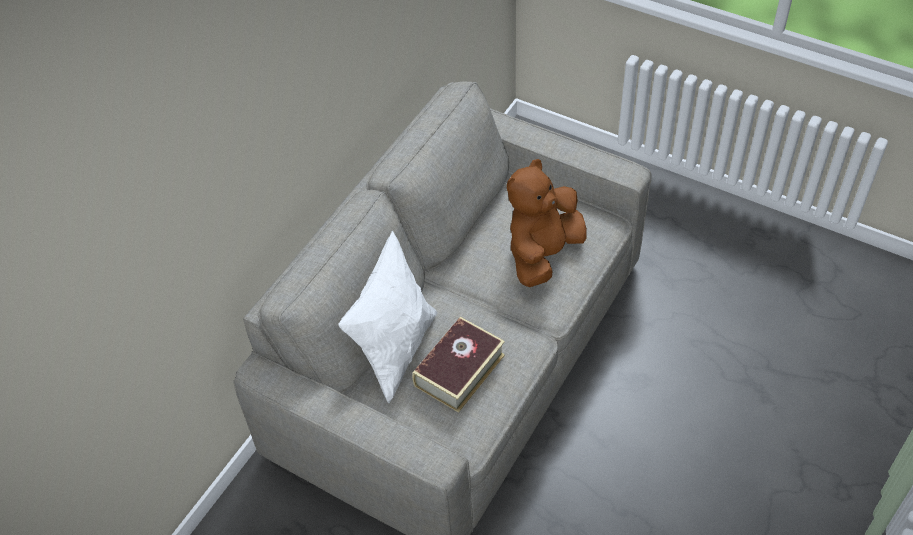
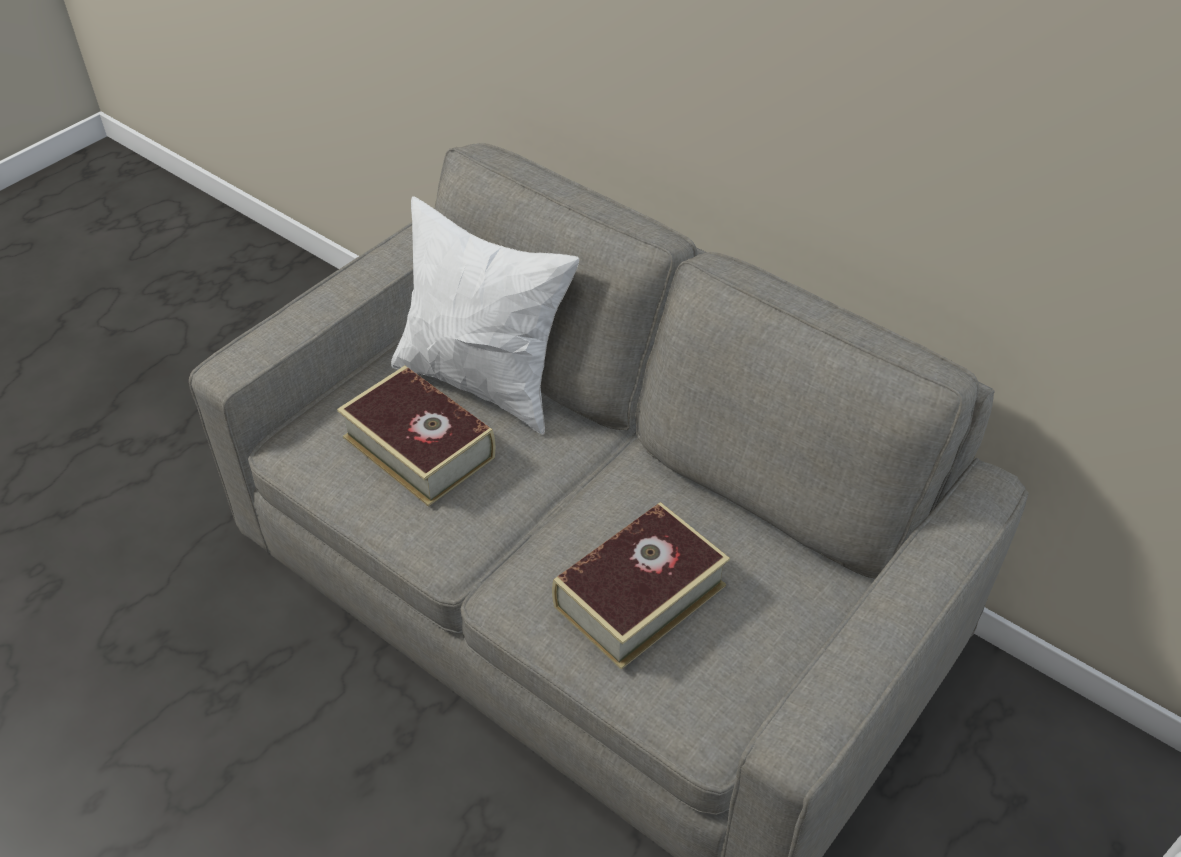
camera: 95 degrees right, 5 degrees down
(543, 254) = (639, 595): brown plush toy -> book

